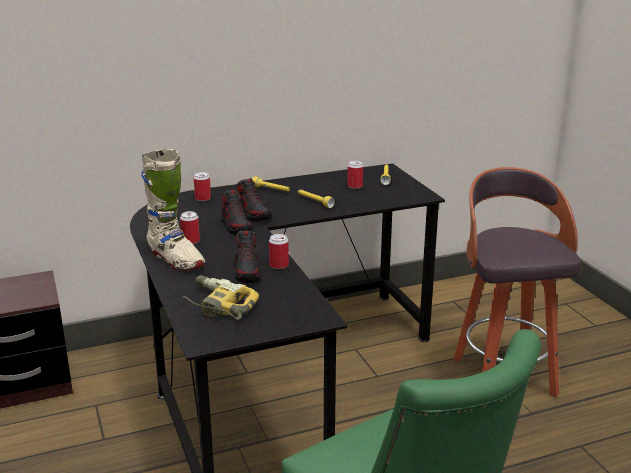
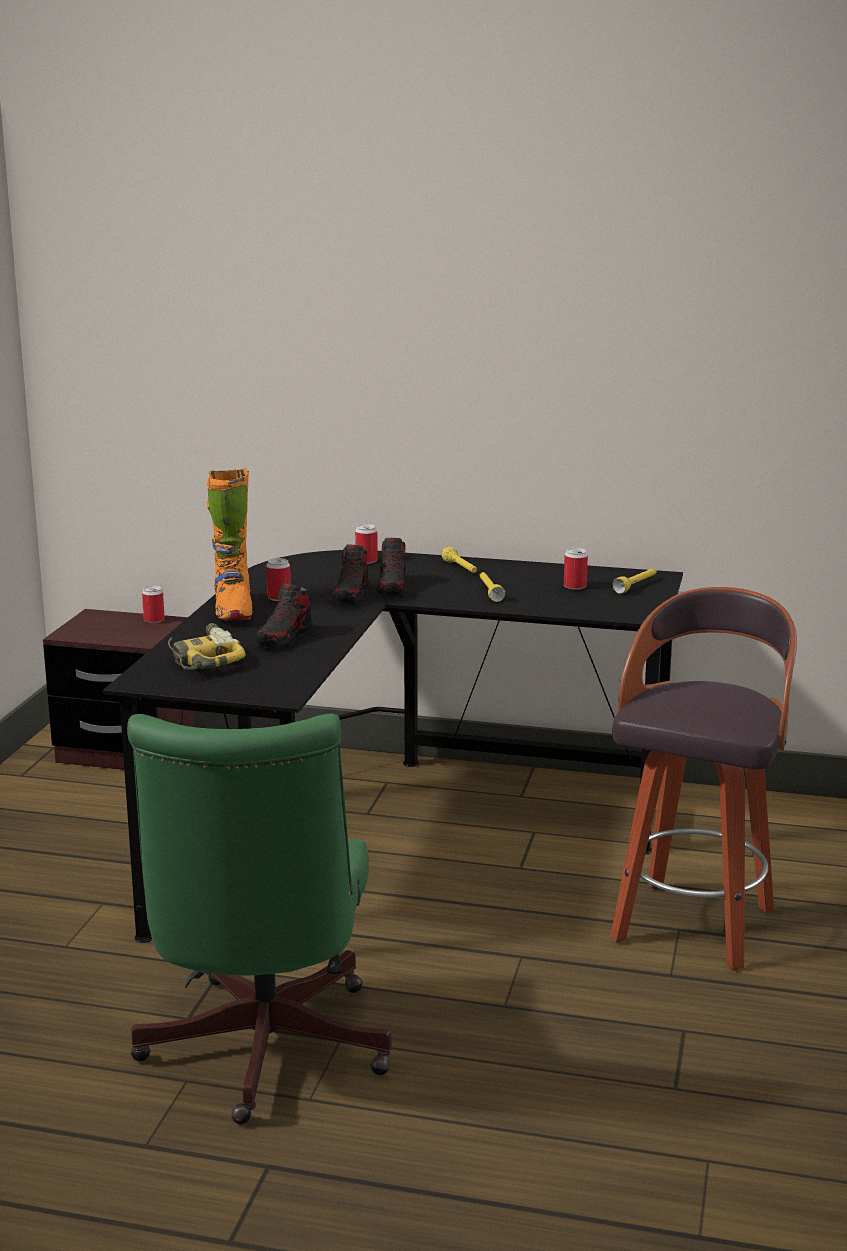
camera: 35 degrees right, 5 degrees down
(175, 260) = (233, 611): beige boot -> orange boot
(279, 265) = (328, 641): can -> can (154, 620)

